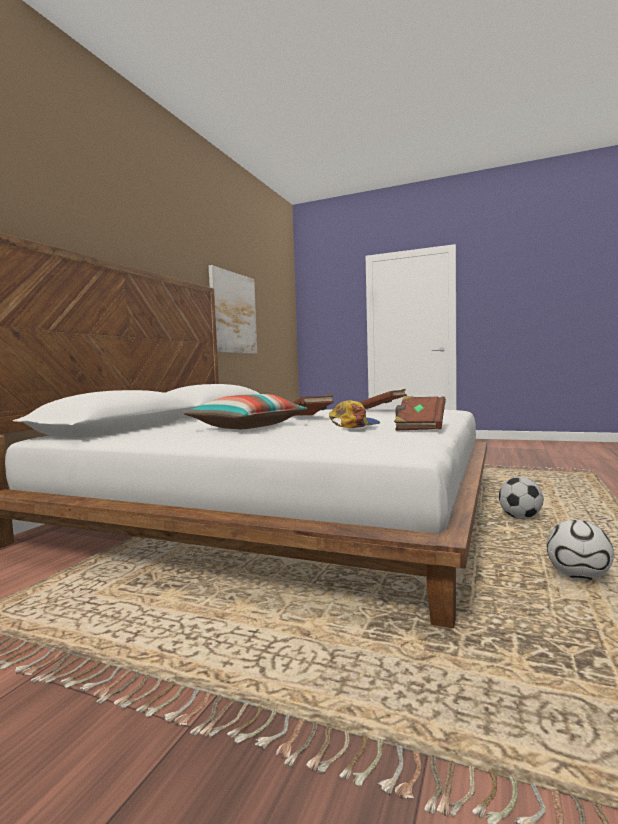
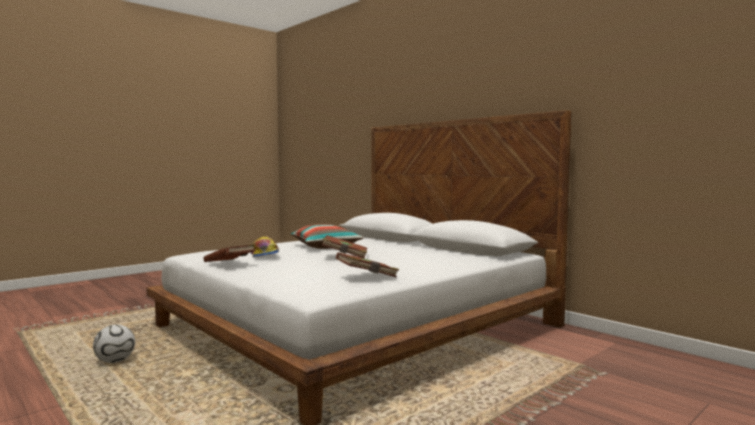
camera: 115 degrees right, 0 degrees up
(233, 313) = (647, 129): picture -> none
(521, 518) = (190, 390): football -> none

